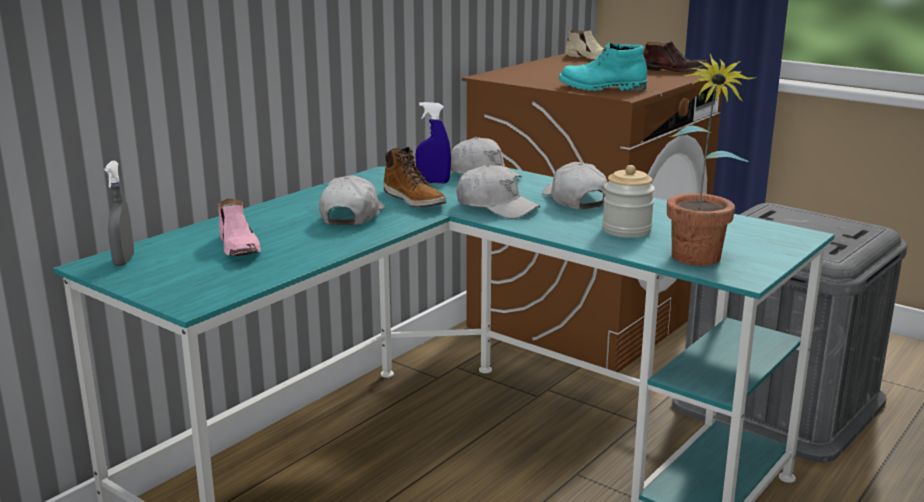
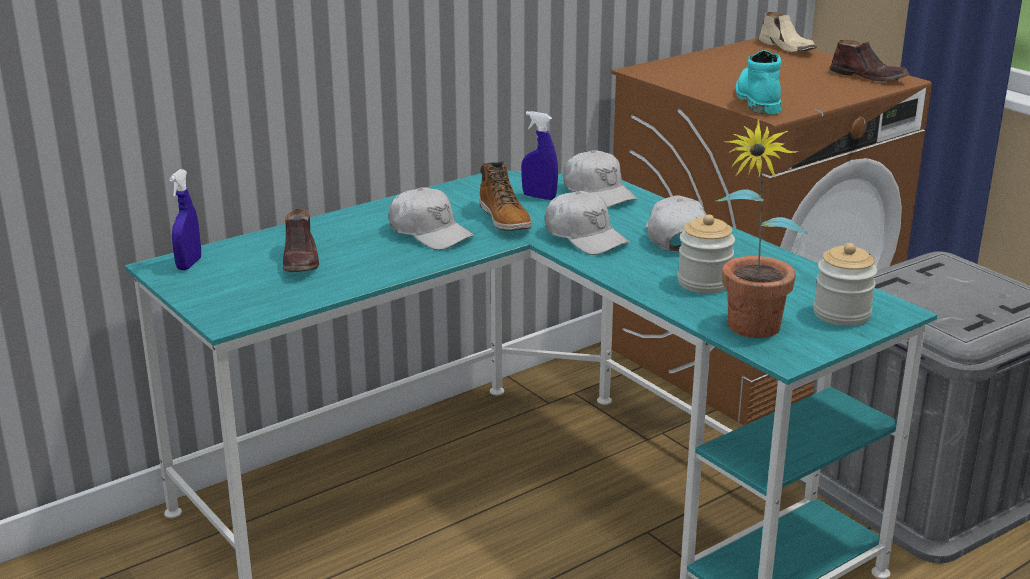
camera: 15 degrees right, 5 degrees up
(124, 261) = (189, 264): grey spray bottle -> blue spray bottle
(239, 247) = (301, 260): pink shoe -> brown shoe
(352, 215) = (430, 233): white cap -> white cap turned 105 degrees clockwise
(601, 88) = (756, 100): turquoise boot -> turquoise boot turned 60 degrees clockwise
(760, 241) = (841, 314): none -> jar

